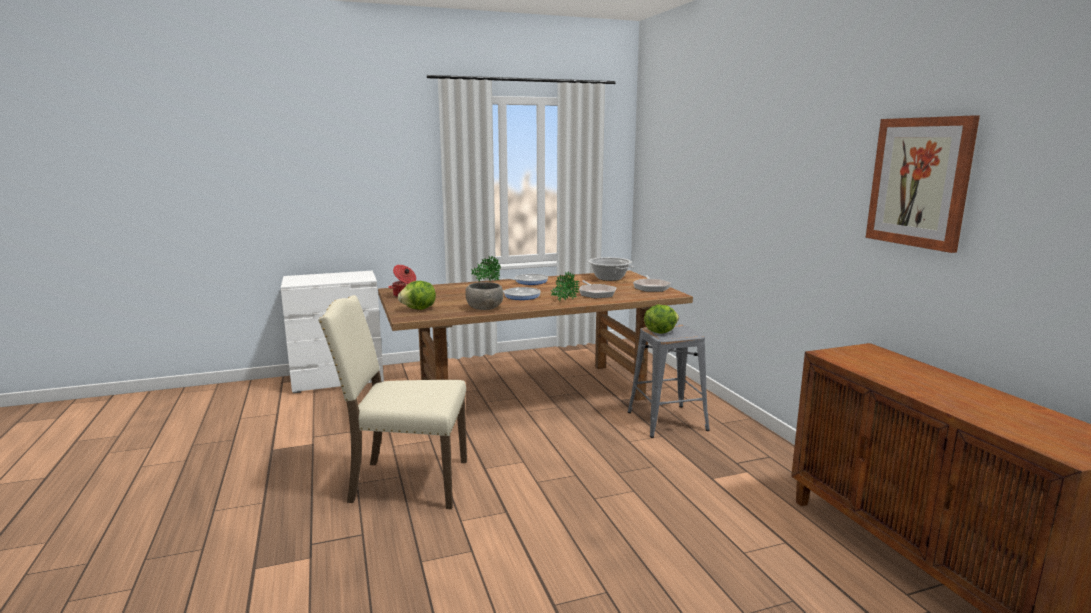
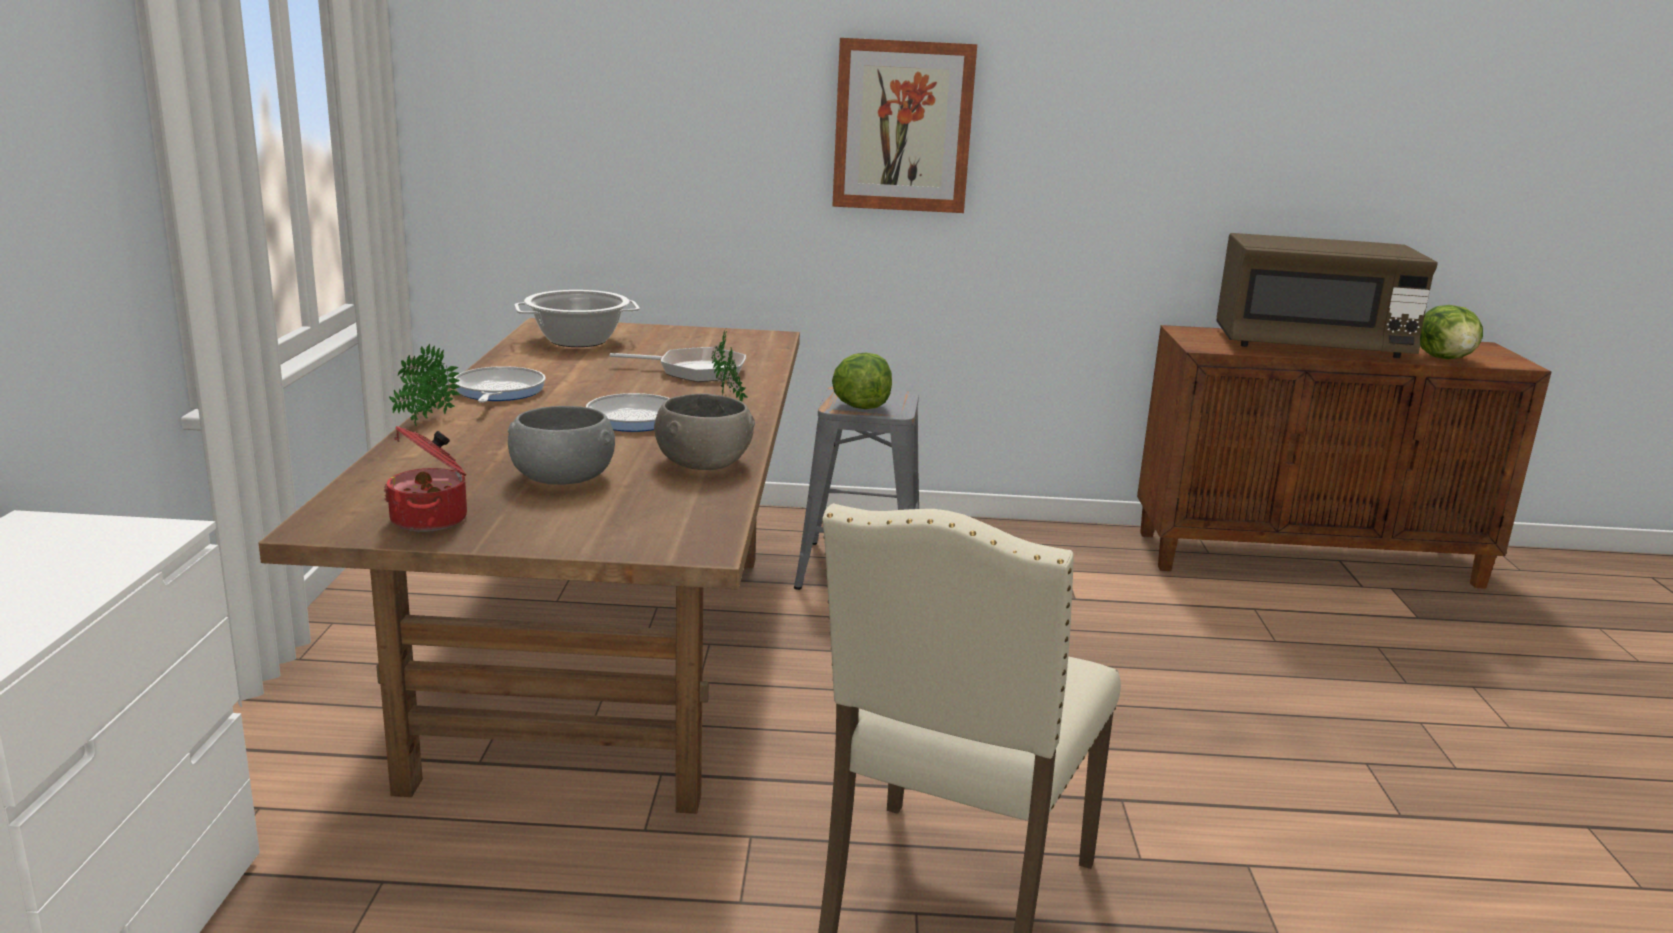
camera: 70 degrees left, 5 degrees up
(419, 309) = (627, 523): lettuce -> lettuce (1446, 358)
(451, 299) = (563, 479): none -> grey bowl
(651, 287) = (702, 335): frying pan -> none
(915, 380) = (1311, 346): none -> brown microwave
(919, 182) = (1220, 97): picture -> picture (903, 126)

